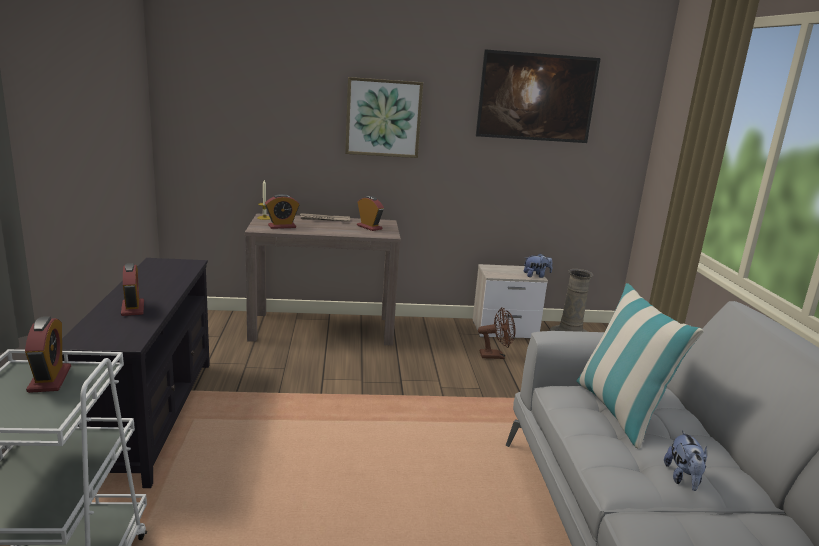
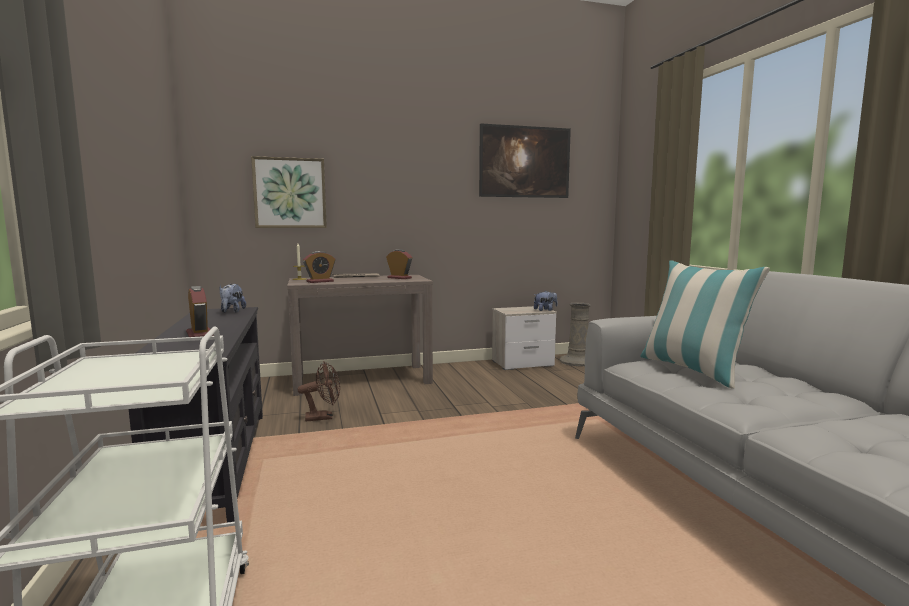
camera: 10 degrees left, 10 degrees down
(49, 379) = (141, 364): alarm clock -> none
(383, 118) = (400, 184): picture -> picture (290, 193)
(496, 356) = (526, 380): brown fan -> brown fan (323, 417)
(683, 478) = (791, 401): plush toy -> plush toy (232, 311)

